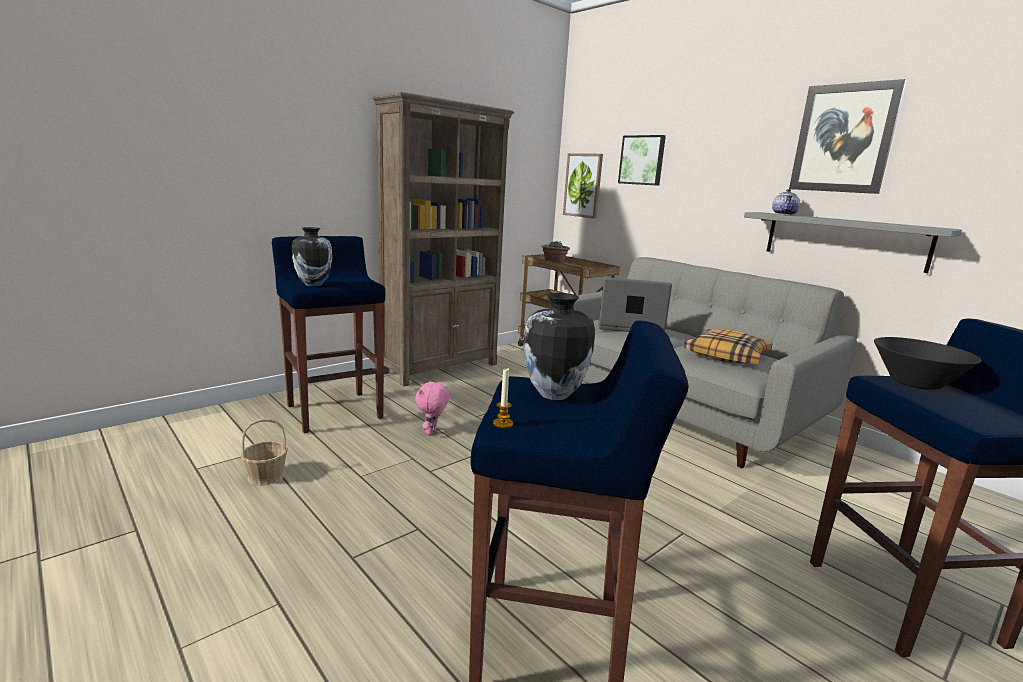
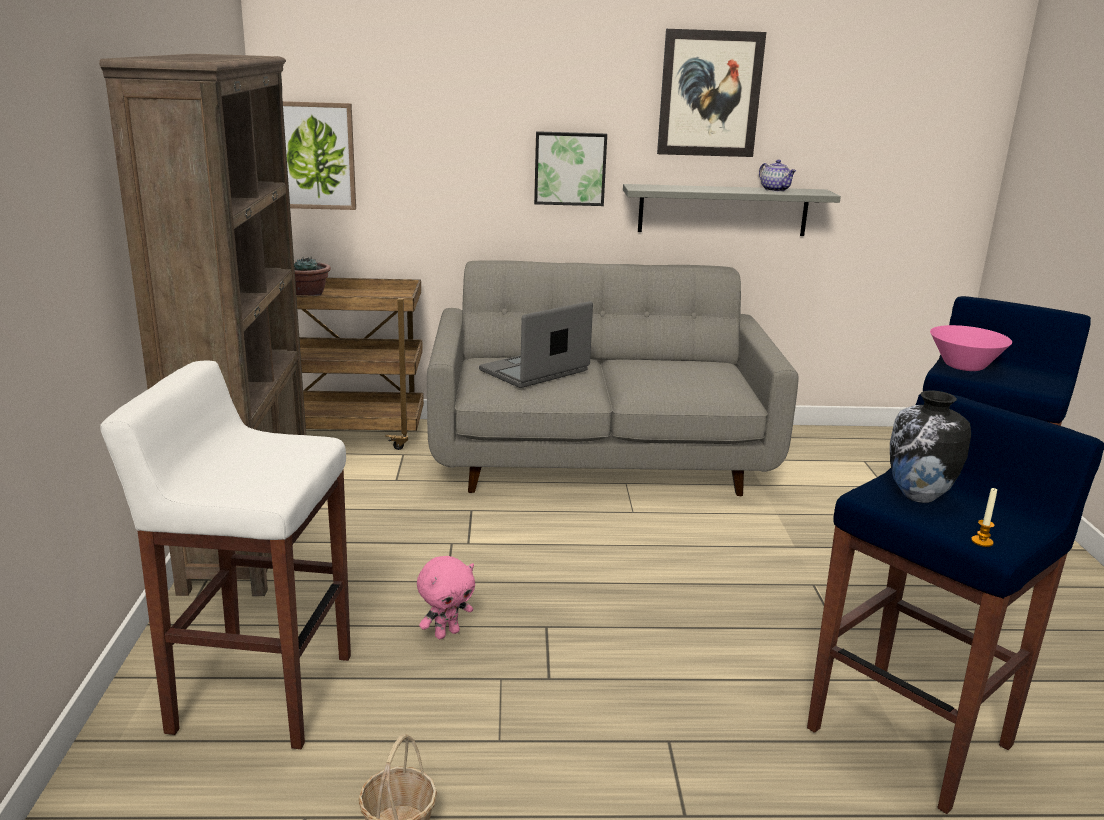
camera: 50 degrees left, 5 degrees up
(313, 284) = (262, 482): vase -> none
(334, 411) = (260, 692): blue stool -> white stool
(432, 432) = (446, 633): pink plush toy -> pink plush toy turned 90 degrees counterclockwise
(642, 160) = (431, 115): picture -> picture (570, 168)
(726, 356) = (684, 376): pillow -> none
(784, 214) = (665, 187): teapot -> teapot (775, 190)
(915, 383) = (964, 366): black bowl -> pink bowl

